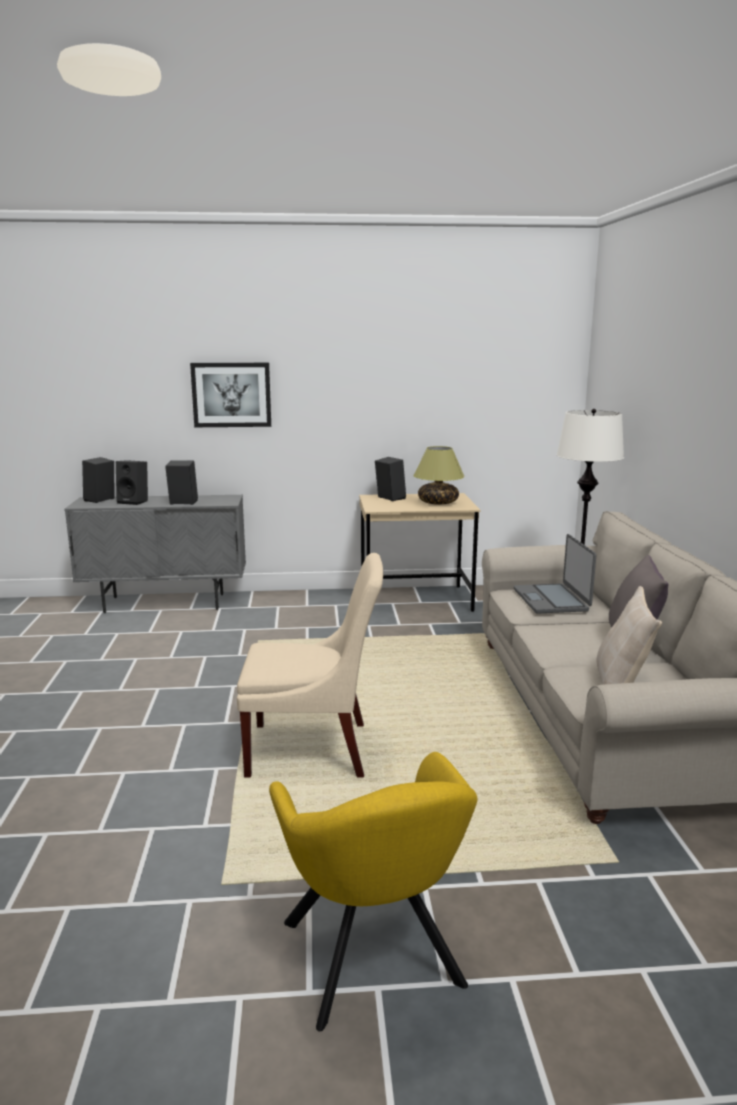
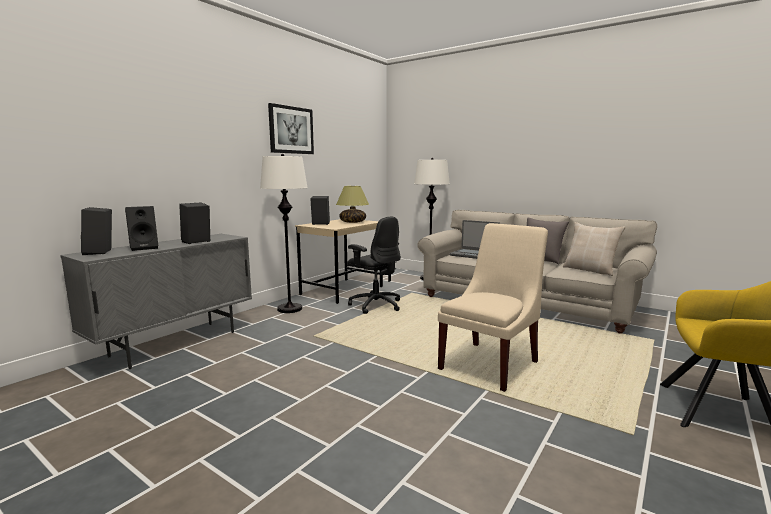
camera: 50 degrees left, 5 degrees down
(231, 395) = (206, 148): picture -> picture (291, 130)
(312, 603) = (290, 309): none -> white floor lamp
(398, 632) = (375, 305): none -> black office chair

